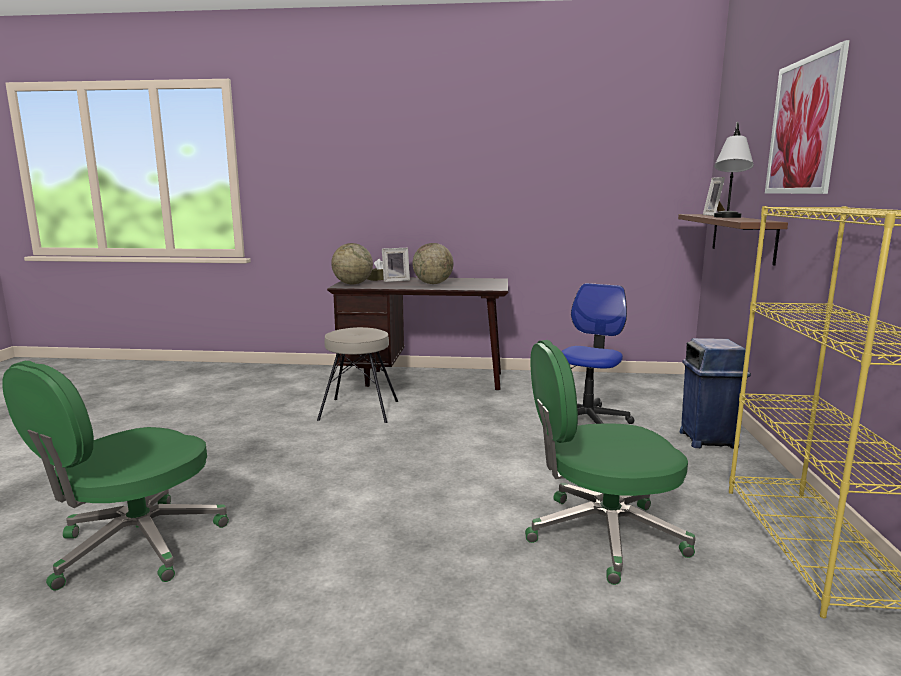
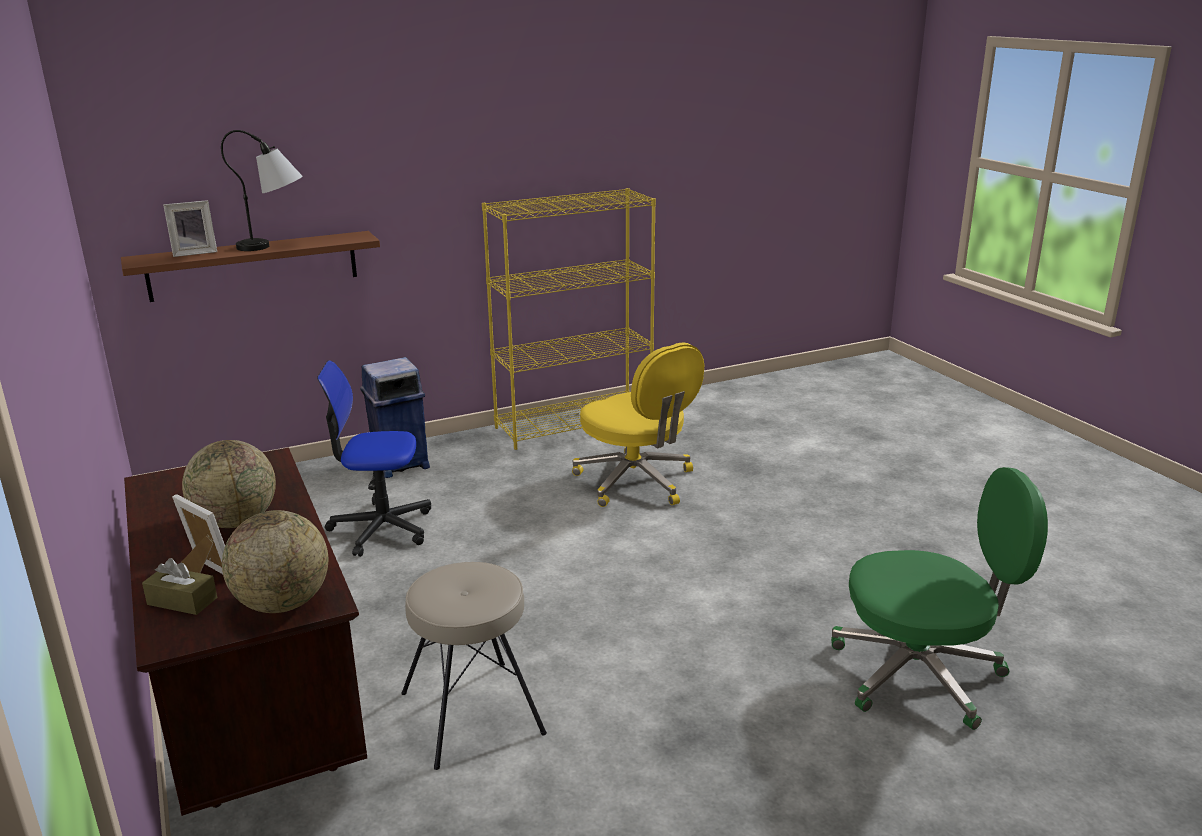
camera: 120 degrees left, 10 degrees up
(601, 535) = (636, 482): green office chair -> yellow office chair
(803, 126) = (365, 137): picture -> none

